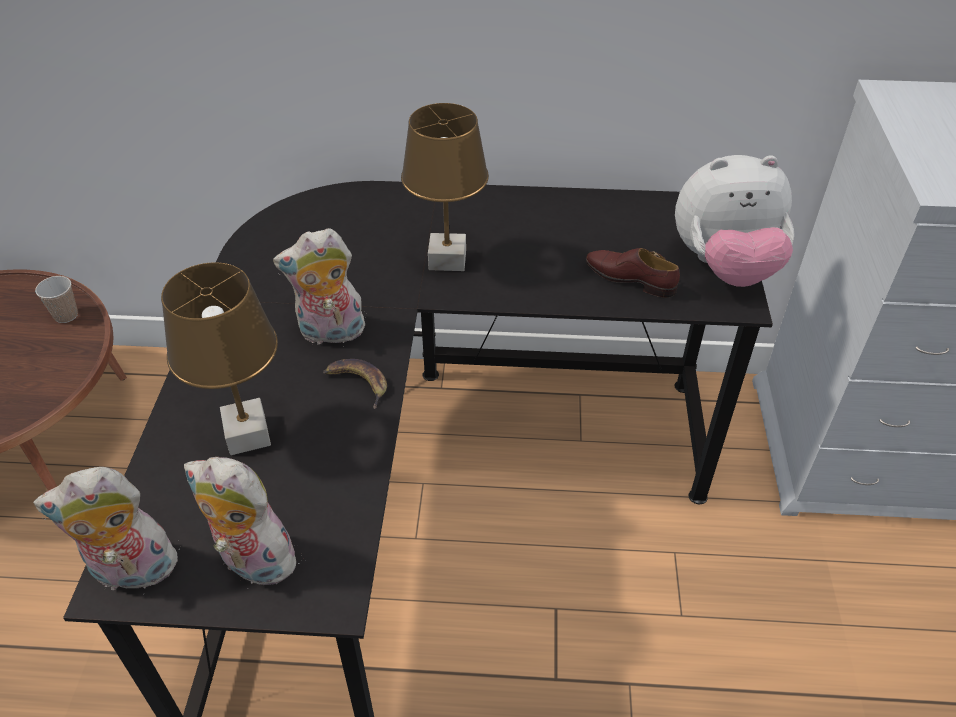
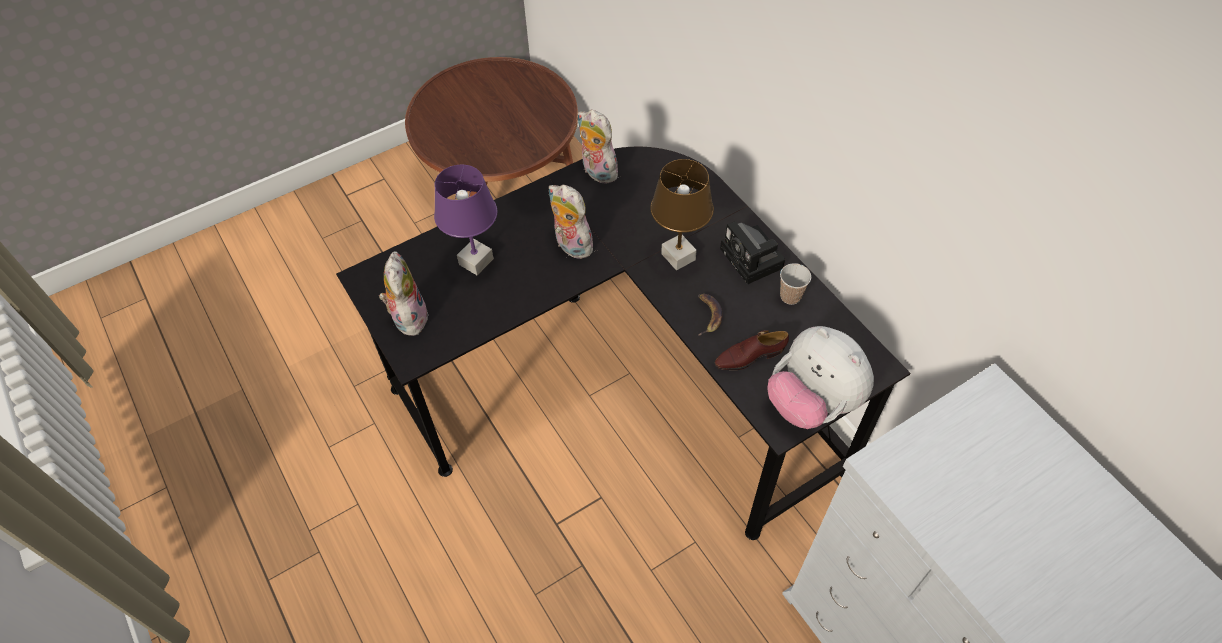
camera: 55 degrees right, 10 degrees up
(66, 315) = (551, 125): cup -> cup (790, 296)
(132, 573) = (371, 279): plush toy -> plush toy (596, 172)
(248, 435) = (476, 262): brown table lamp -> purple table lamp
(358, 383) = (546, 281): banana -> banana (708, 315)
(511, 213) = (753, 260): none -> camera
(630, 278) = (749, 356): brown shoe -> brown shoe turned 105 degrees counterclockwise

